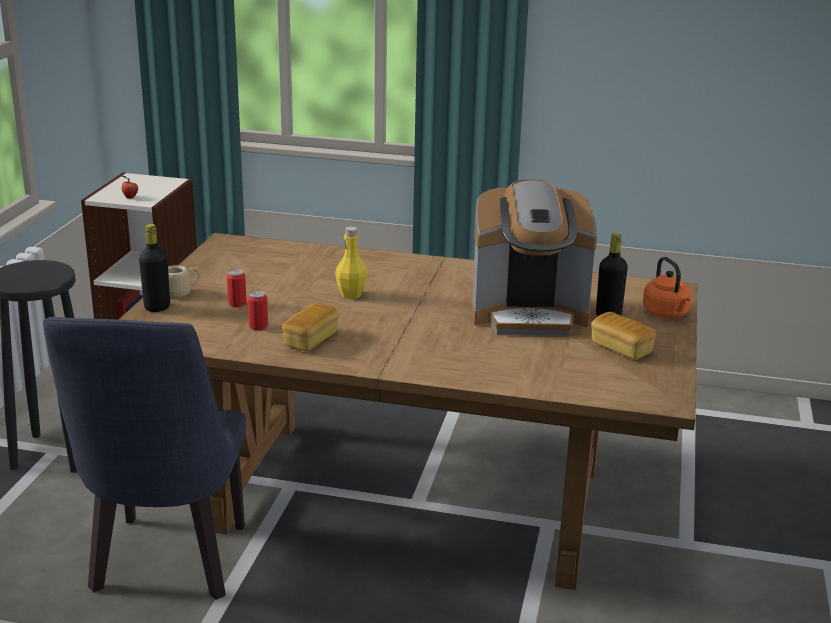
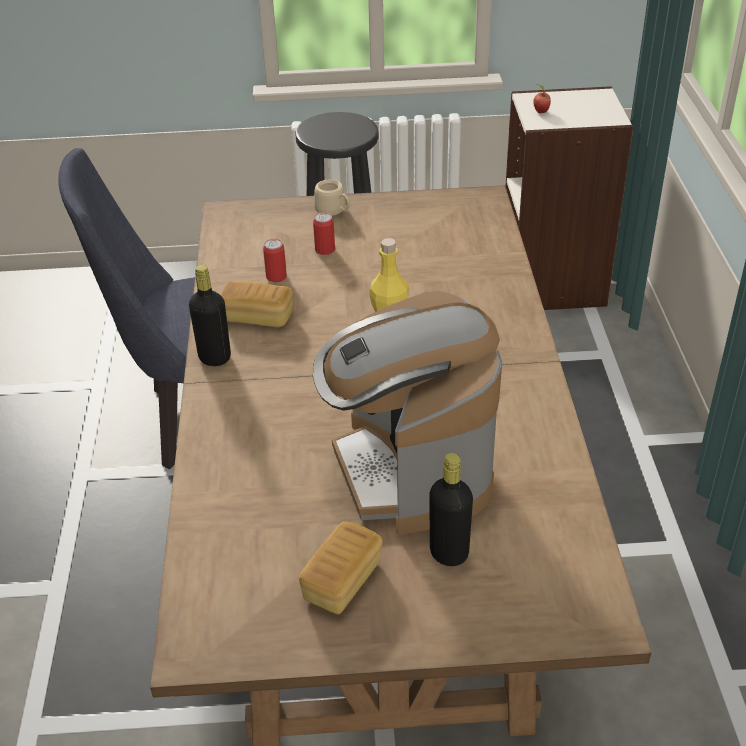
camera: 75 degrees right, 15 degrees up
(157, 307) = (292, 209): black bottle -> black bottle (215, 358)
(667, 314) = (493, 622): orange kettle -> none

